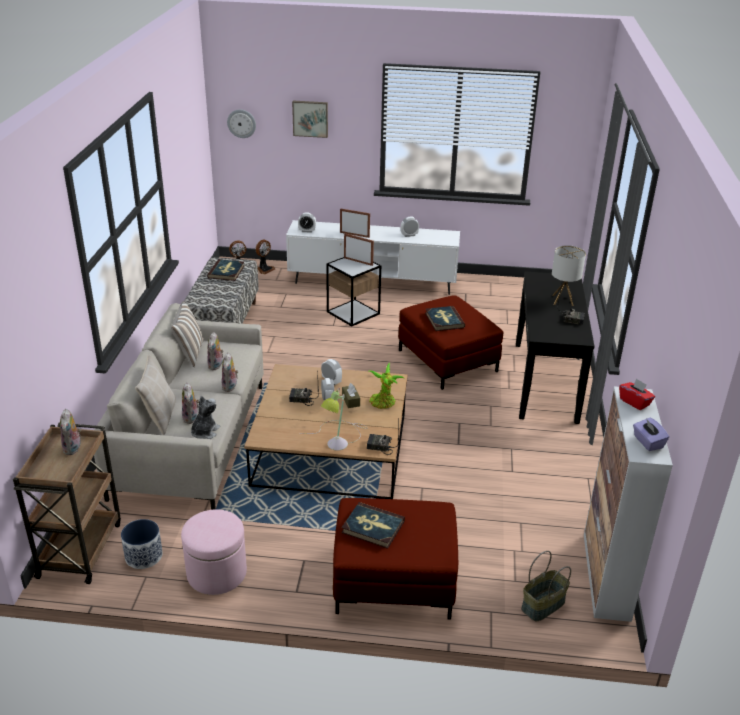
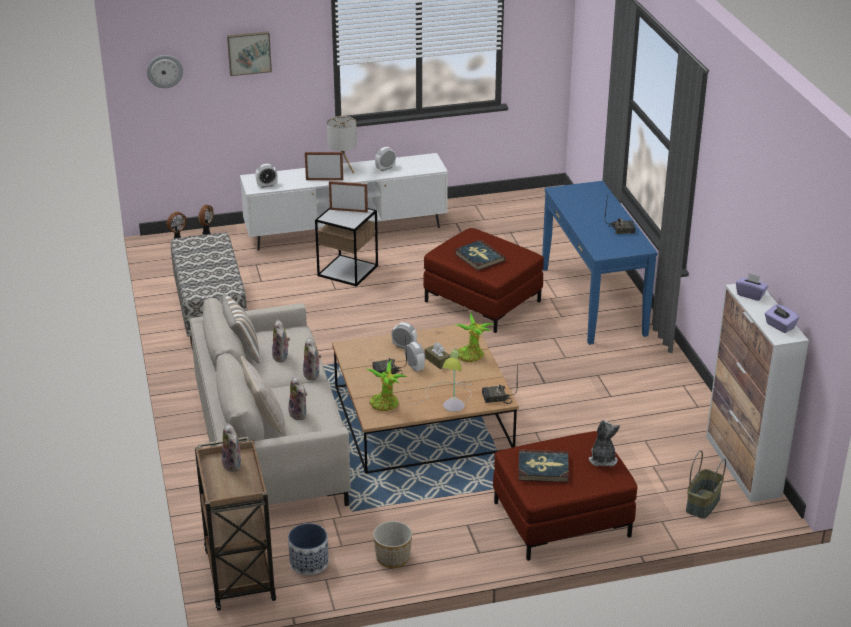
camera: 20 degrees left, 0 degrees up
(204, 432) = (323, 424): plush toy -> plush toy (602, 459)
(216, 573) = (392, 557): pink ottoman -> planter
(226, 272) = (204, 252): book -> none
(278, 429) = (385, 405): none -> potted plant
(546, 381) = (593, 301): black console table -> blue console table
(563, 300) = (601, 211): table lamp -> table lamp (343, 170)
(634, 402) = (750, 295): red tissue box -> purple tissue box

